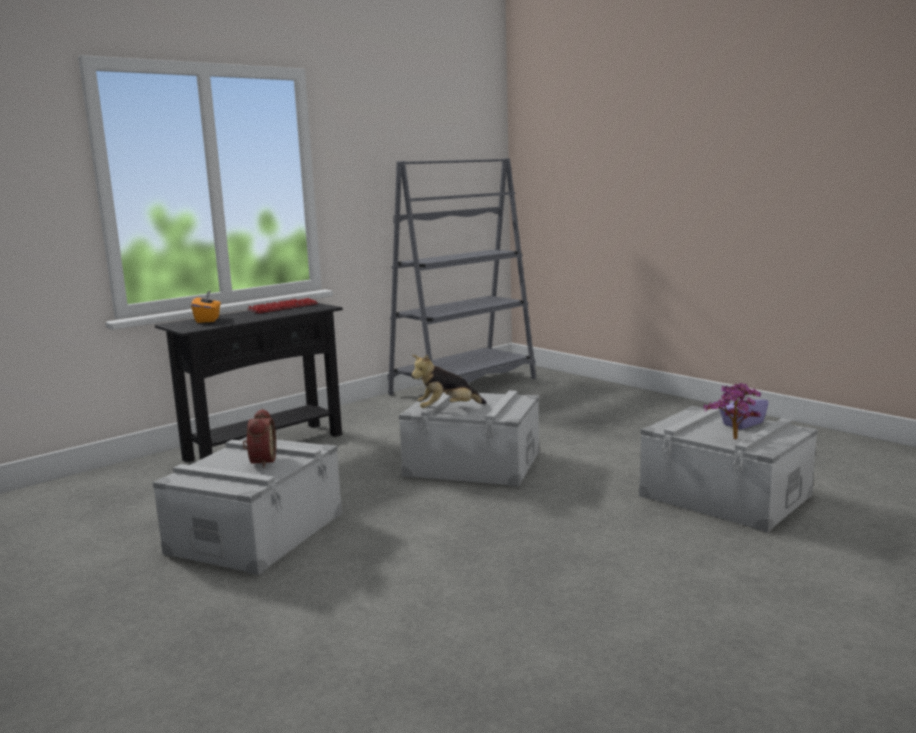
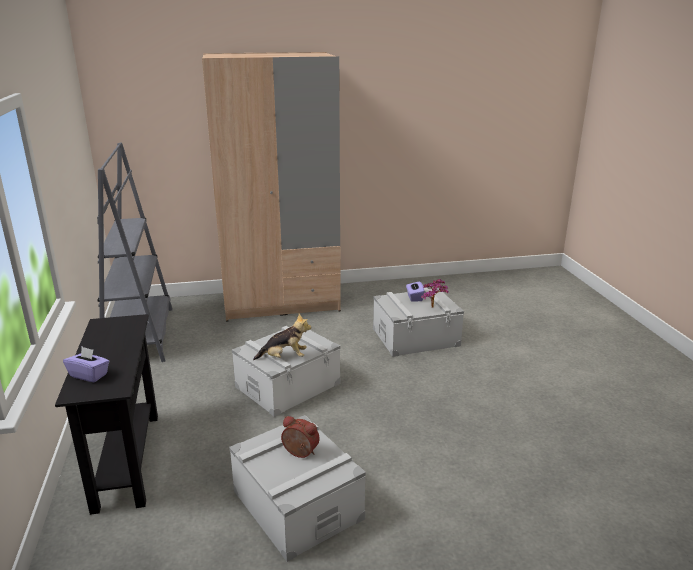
camera: 60 degrees left, 10 degrees up
(208, 320) = (89, 375): orange tissue box -> purple tissue box
(283, 307) = (100, 334): keyboard -> none
(447, 410) = (284, 357): plush toy -> plush toy turned 105 degrees counterclockwise
(649, 407) = (281, 302): none -> beige wardrobe

